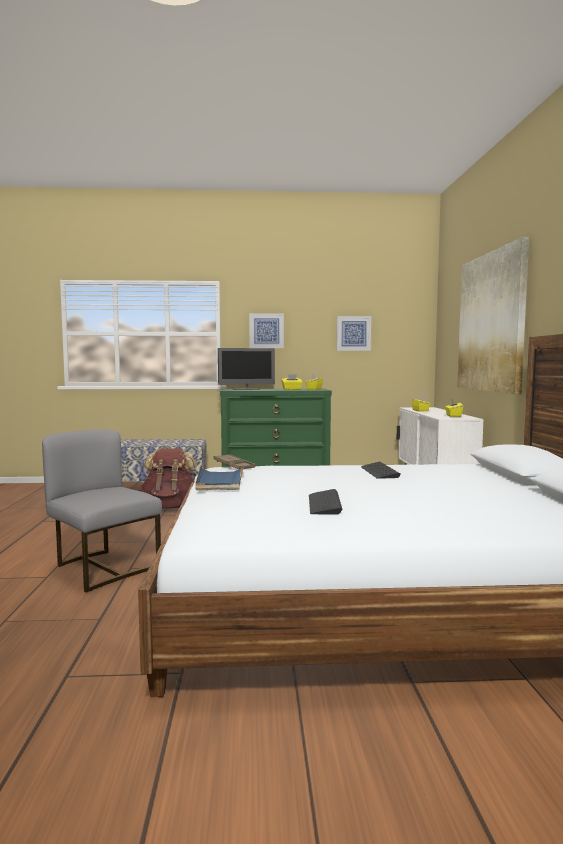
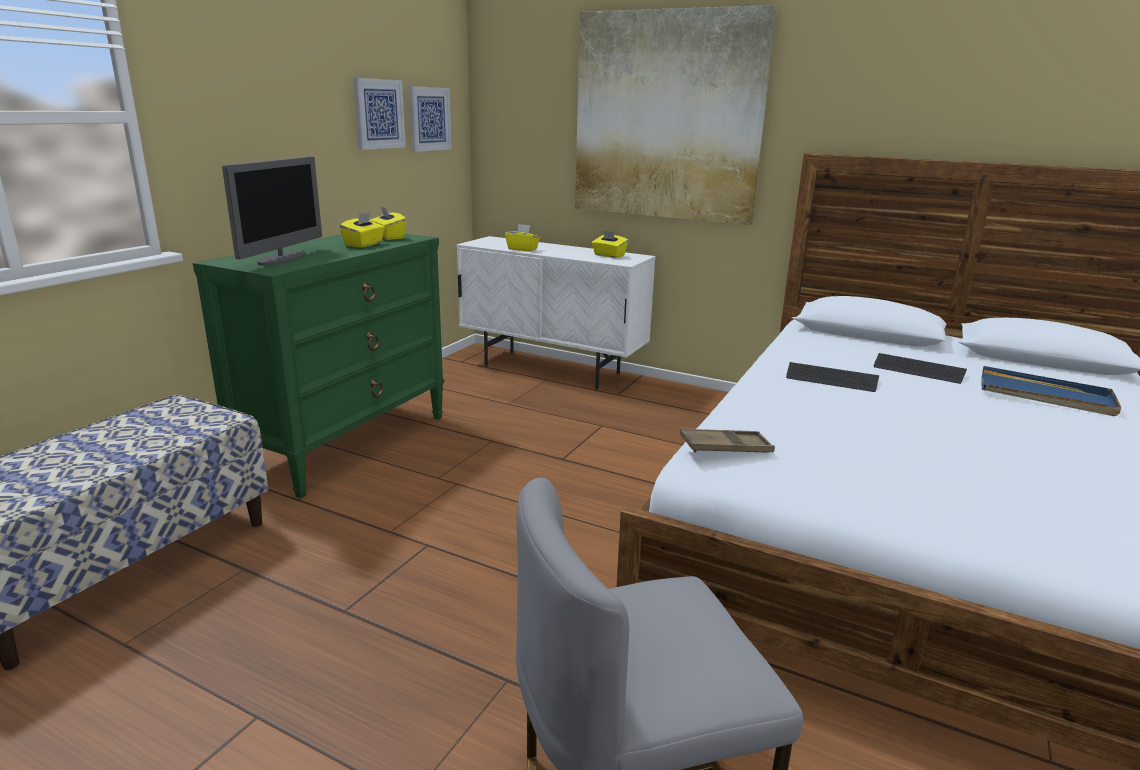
camera: 60 degrees left, 15 degrees up
(169, 507) = (299, 584): brown backpack -> none
(220, 481) = (856, 489): blue tray -> blue tray (1045, 395)
(266, 331) = (237, 108): picture -> picture (429, 119)
(324, 504) = (1028, 460): keyboard -> keyboard (918, 370)

